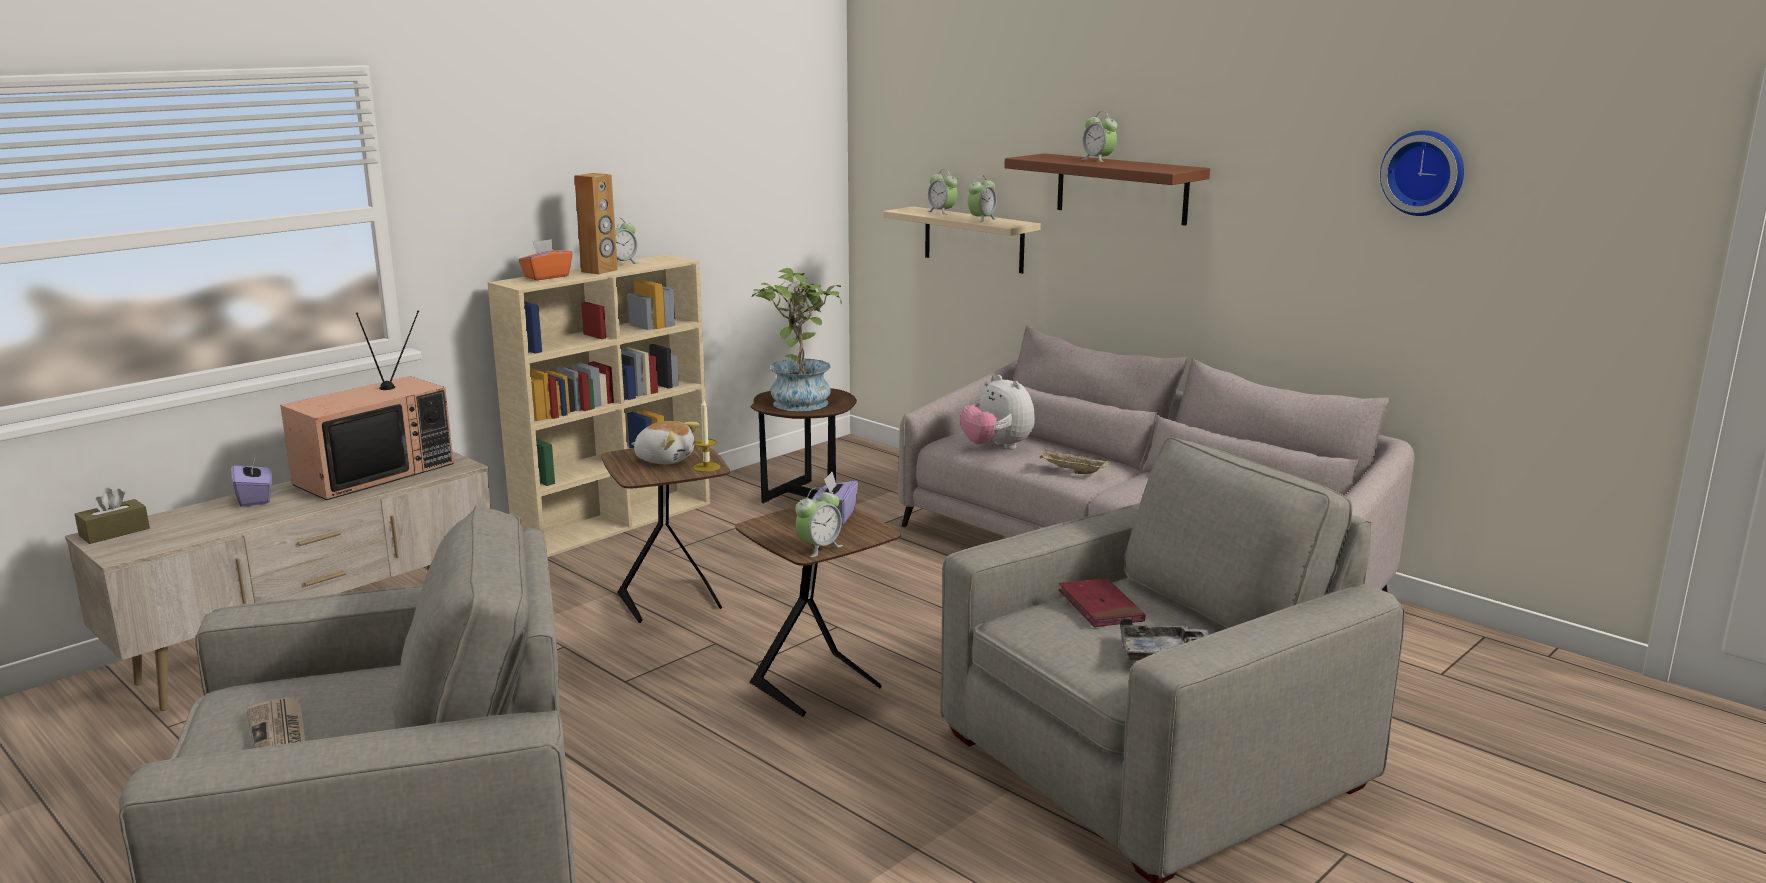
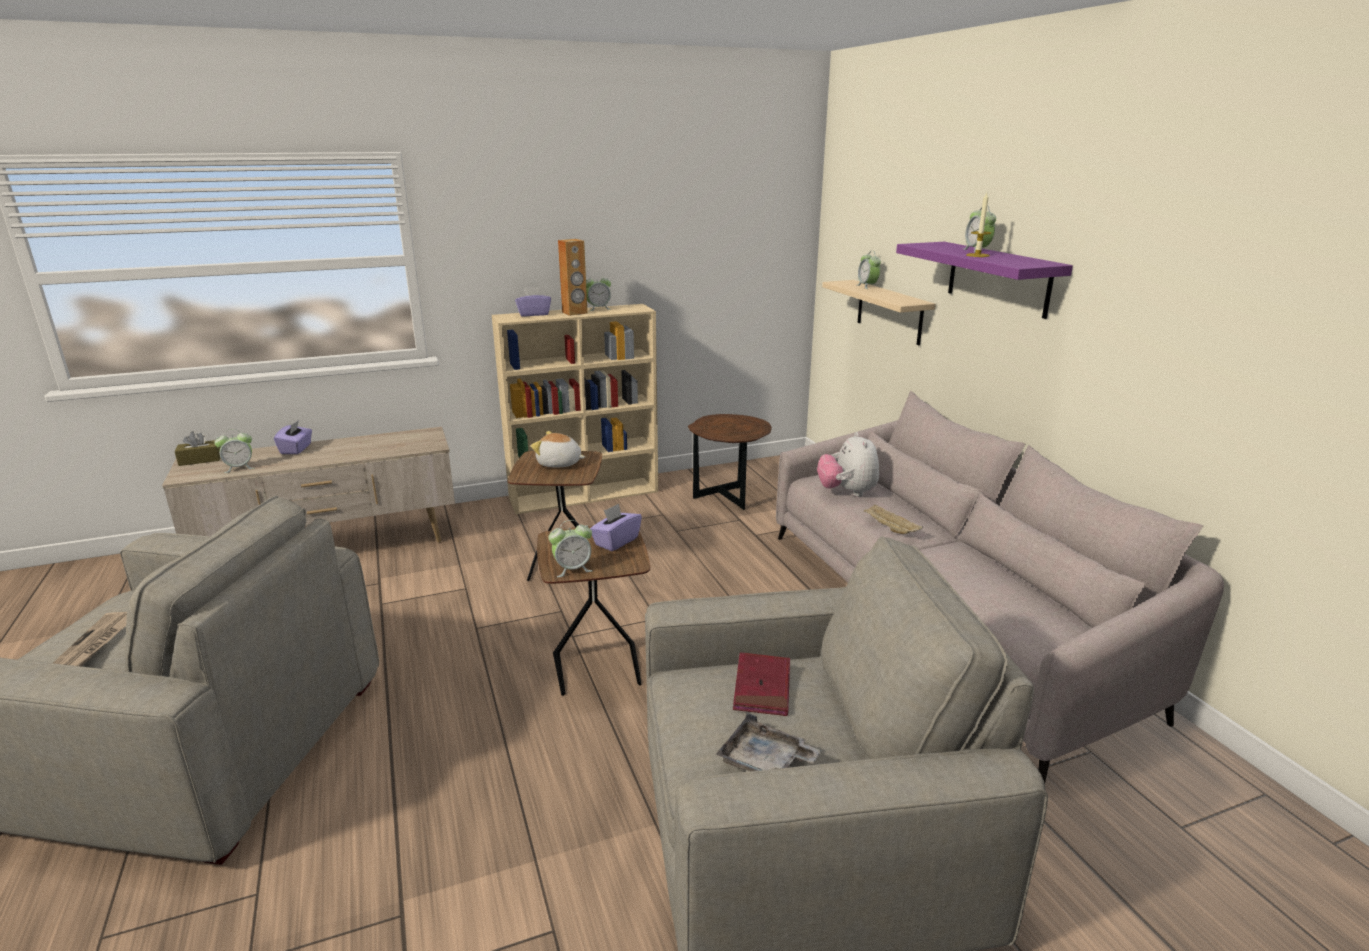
camera: 25 degrees right, 5 degrees up
(375, 473) = (380, 442): television -> none
(546, 276) = (533, 314): orange tissue box -> purple tissue box
(665, 459) = (559, 464): plush toy -> plush toy turned 150 degrees clockwise
(706, 467) = (578, 476): candle -> candle (977, 255)
(800, 400) = (727, 426): potted plant -> none
(981, 219) = (889, 296): alarm clock -> alarm clock (239, 468)
(1121, 188) = (998, 278): brown shelf -> purple shelf
(1424, 172) = (1286, 287): wall clock -> none

